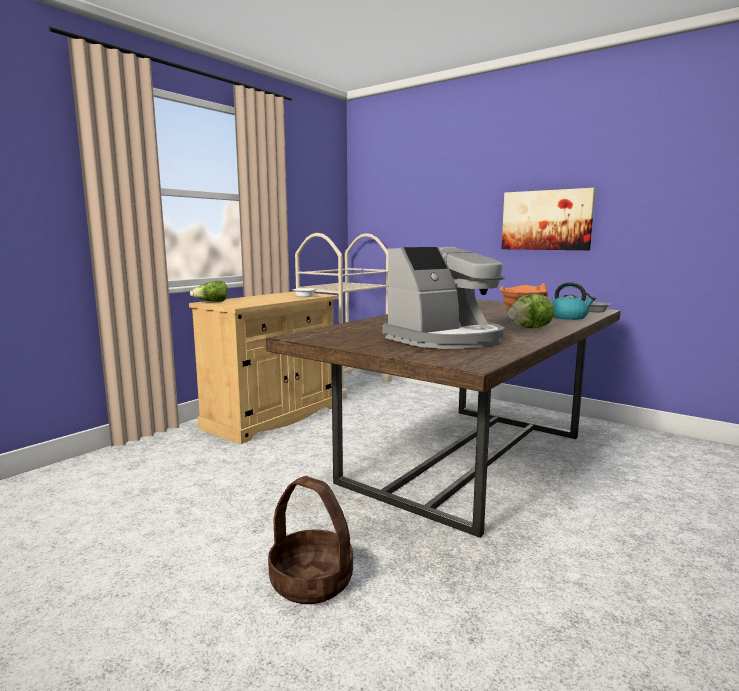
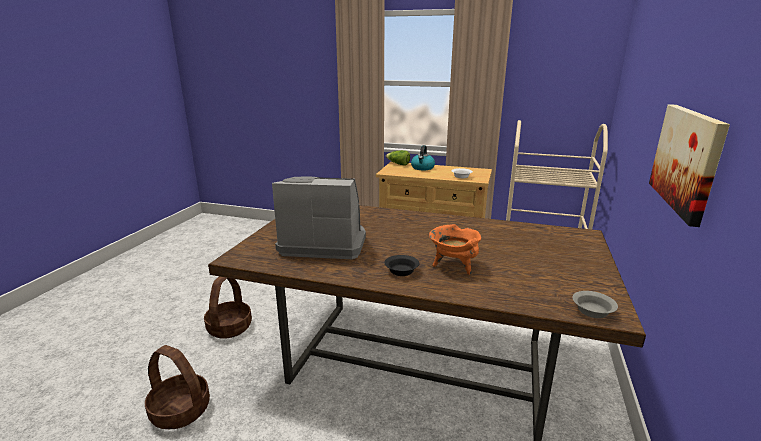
camera: 70 degrees right, 10 degrees up
(446, 339) = (323, 243): coffee machine -> coffee machine turned 150 degrees clockwise
(522, 638) = (180, 411): none -> basket
(529, 328) = (401, 272): lettuce -> black bowl
(569, 317) = (505, 292): kettle -> kettle (422, 168)

